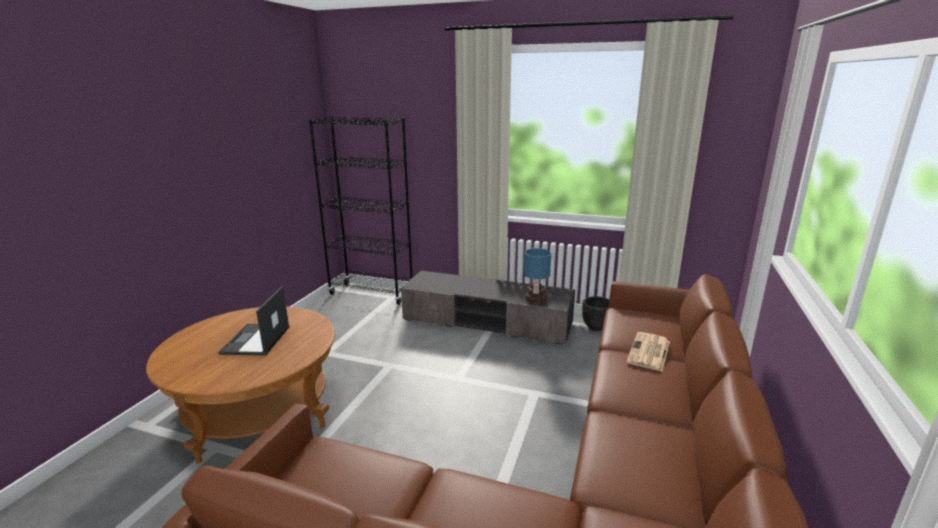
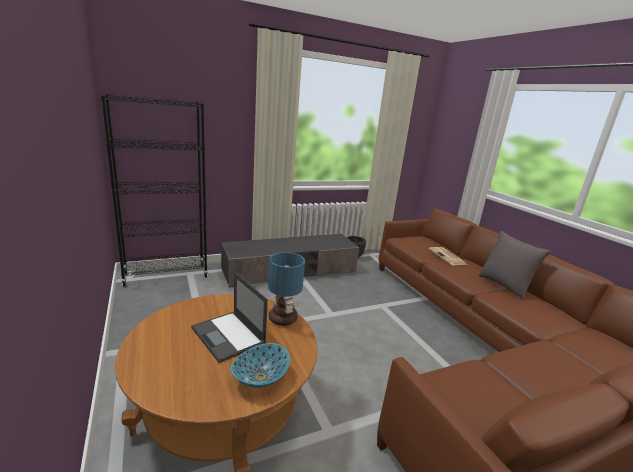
camera: 45 degrees left, 0 degrees up
(220, 374) = (259, 377): none -> bowl
(536, 300) = (333, 245): table lamp -> table lamp (284, 319)
(662, 418) = (504, 286): none -> grey pillow

